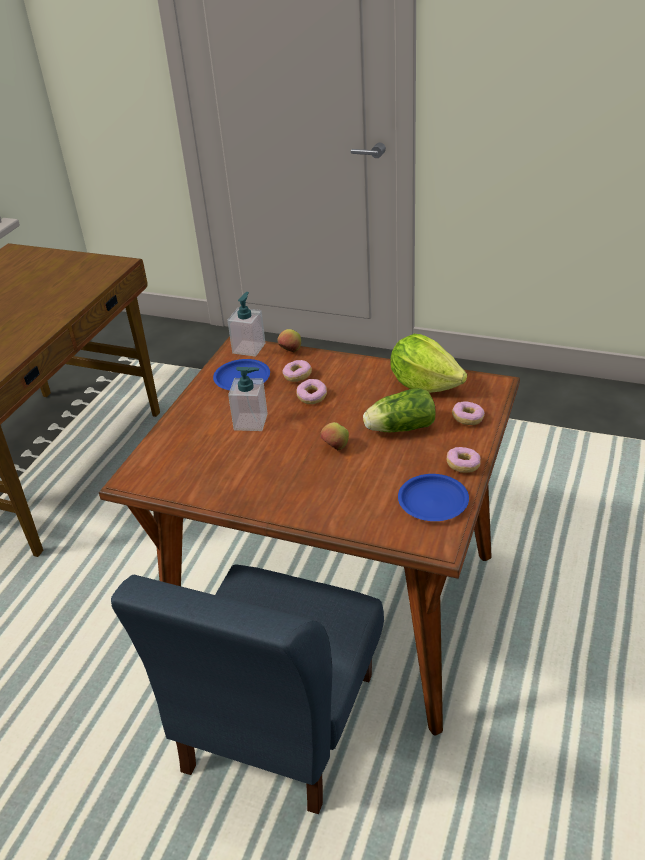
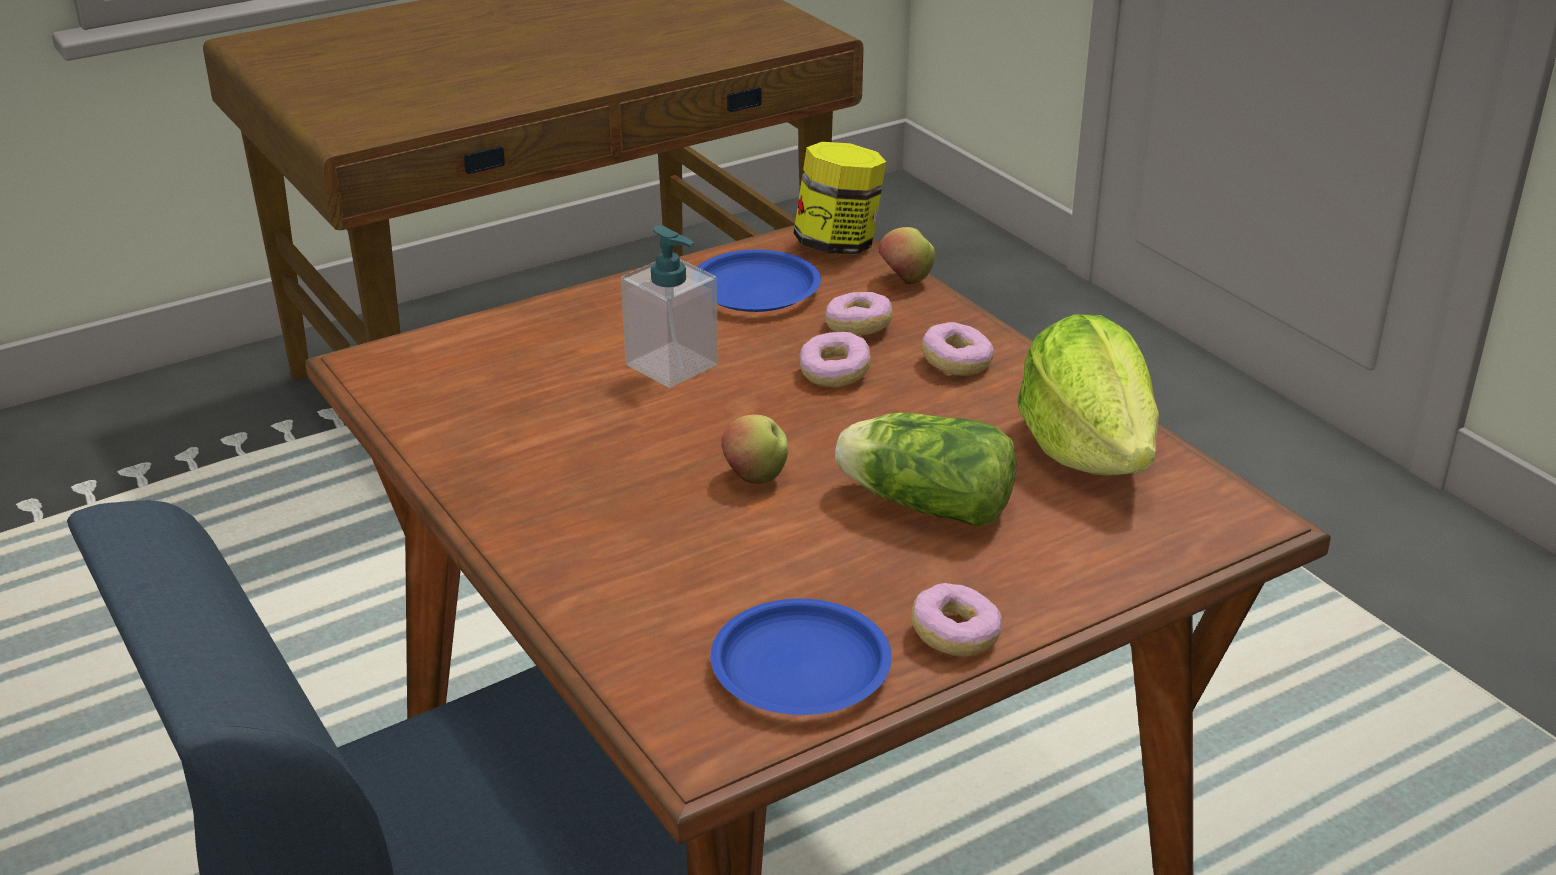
camera: 35 degrees right, 5 degrees down
(249, 348) = (838, 245): soap dispenser -> jar
(467, 419) = (1089, 556): donut -> donut (956, 363)

